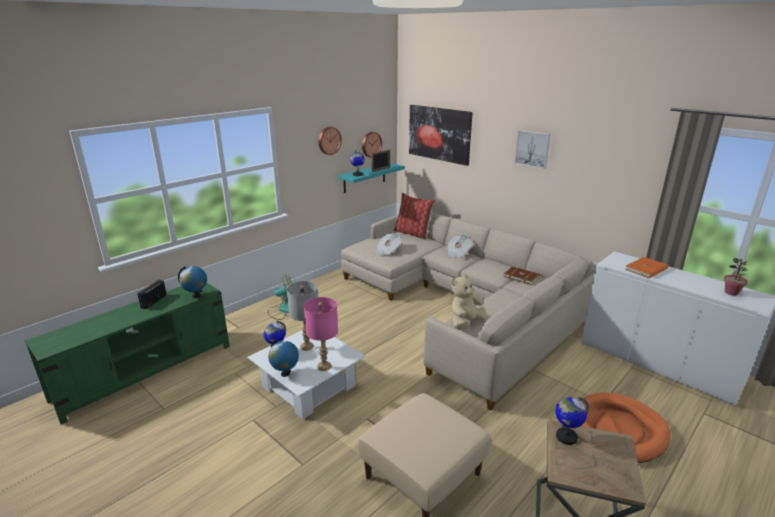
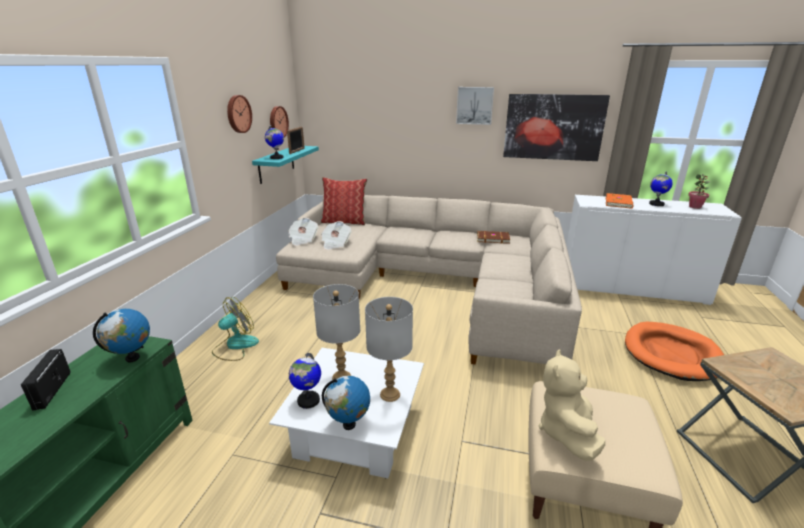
camera: 30 degrees left, 0 degrees up
(324, 366) = (390, 394): pink table lamp -> grey table lamp
(439, 134) = (357, 103): picture -> picture (553, 127)
(457, 253) = (411, 231): newspaper -> newspaper (303, 239)
(465, 323) = (498, 293): beige plush toy -> beige plush toy (566, 432)
(566, 437) = (738, 370): globe -> globe (656, 204)

